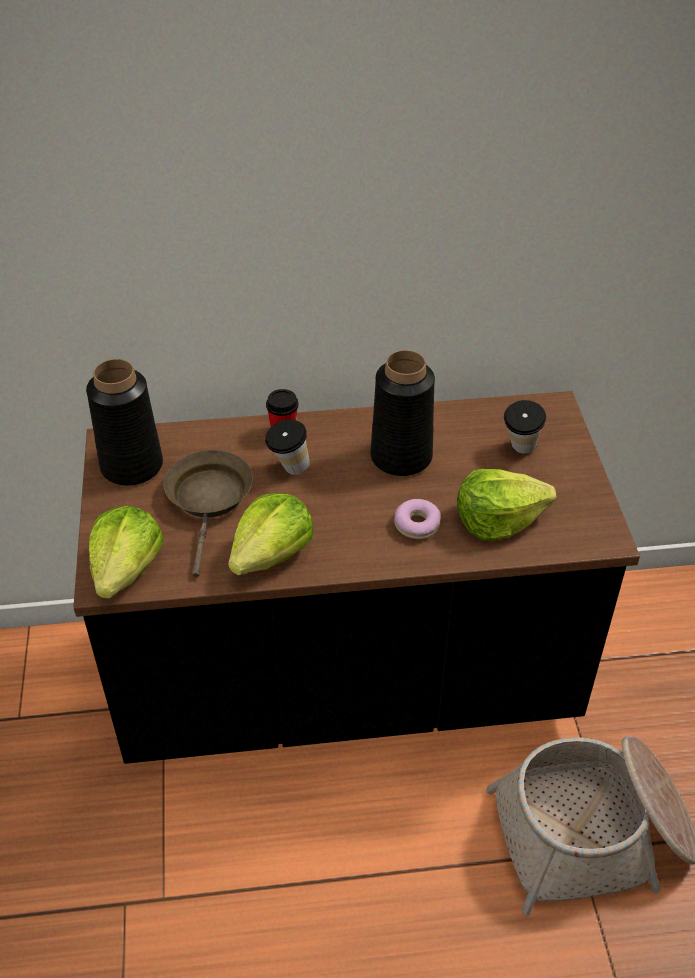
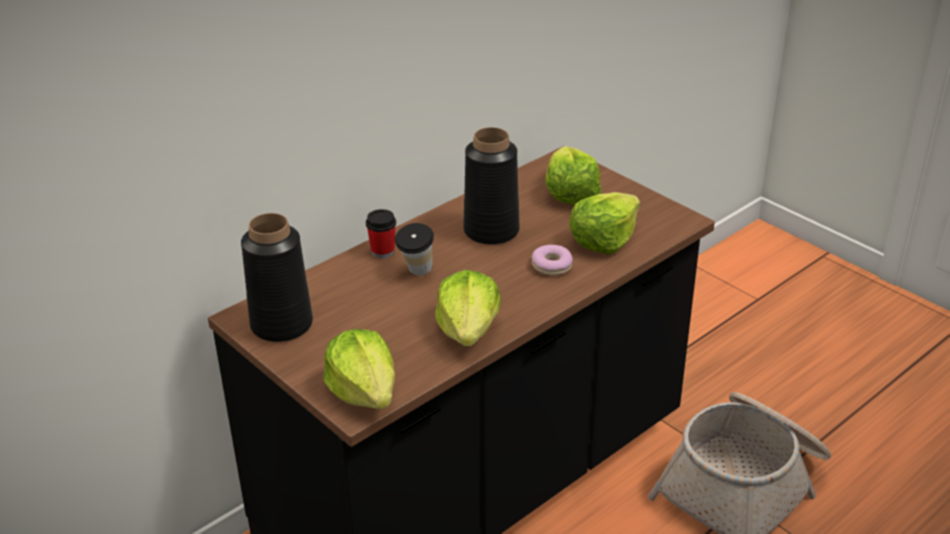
camera: 35 degrees left, 10 degrees down
(209, 500) = (377, 318): brown frying pan -> none
(520, 450) = (570, 193): cup -> lettuce

